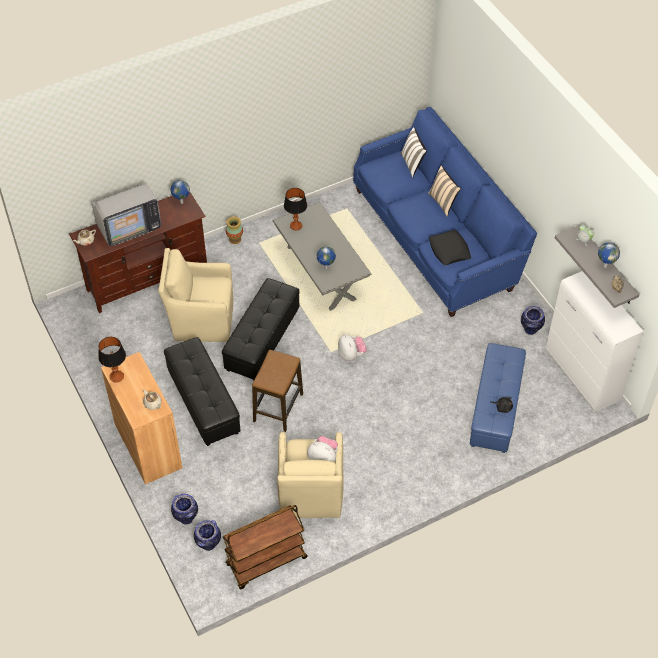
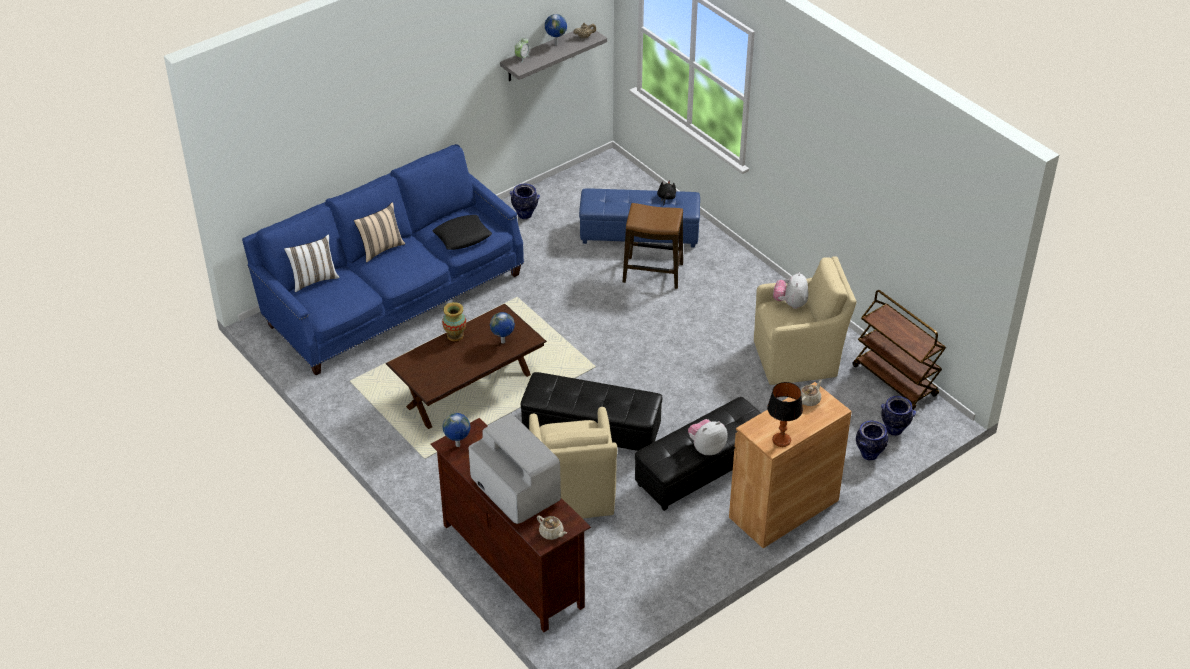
camera: 100 degrees left, 10 degrees down
(235, 239) = (421, 484): vase -> vase (455, 335)
(278, 408) = (691, 400): stool -> stool (653, 273)
(296, 226) = (434, 378): table lamp -> none
(321, 273) = (469, 391): grey coffee table -> brown coffee table
(351, 355) = (595, 349): plush toy -> plush toy (706, 448)
(582, 376) = (580, 177): white cabinet -> none

